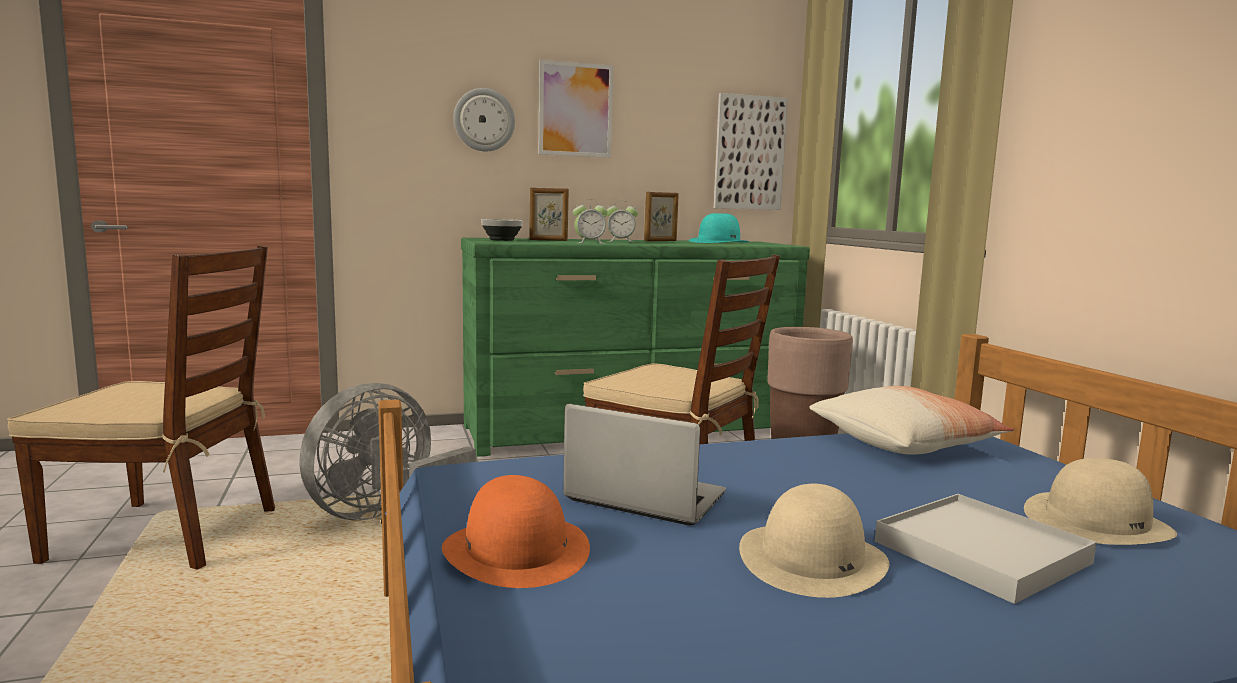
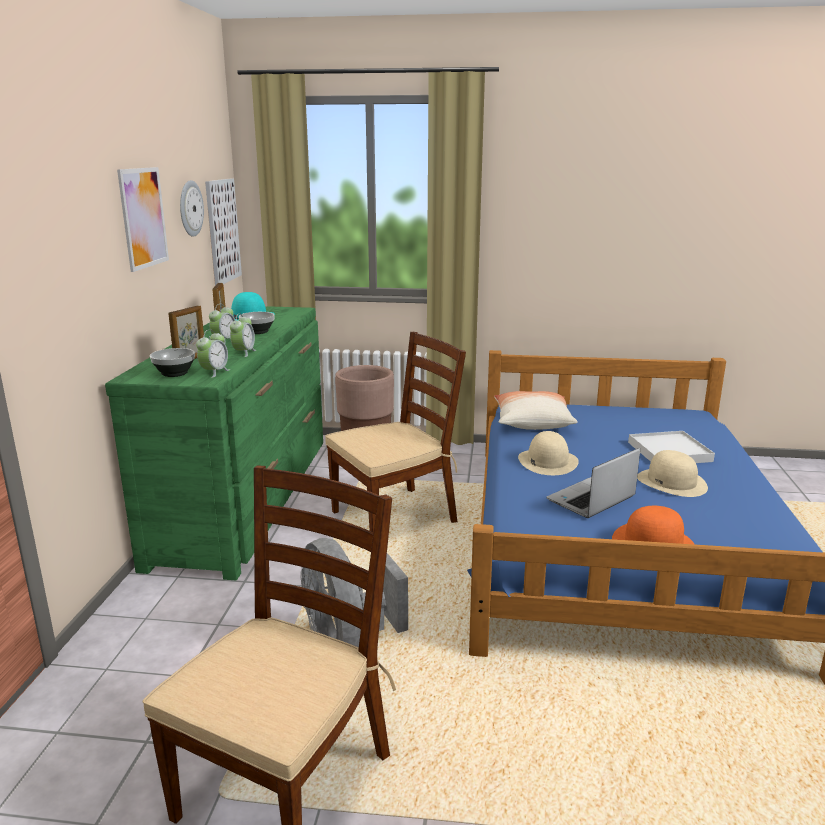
camera: 65 degrees left, 10 degrees up
(484, 120) = (94, 246): wall clock -> wall clock (190, 208)
(516, 242) = (214, 372): none -> alarm clock
(670, 243) = (257, 332): none -> bowl
(1097, 521) = (643, 423): beige hat -> beige hat (547, 461)

